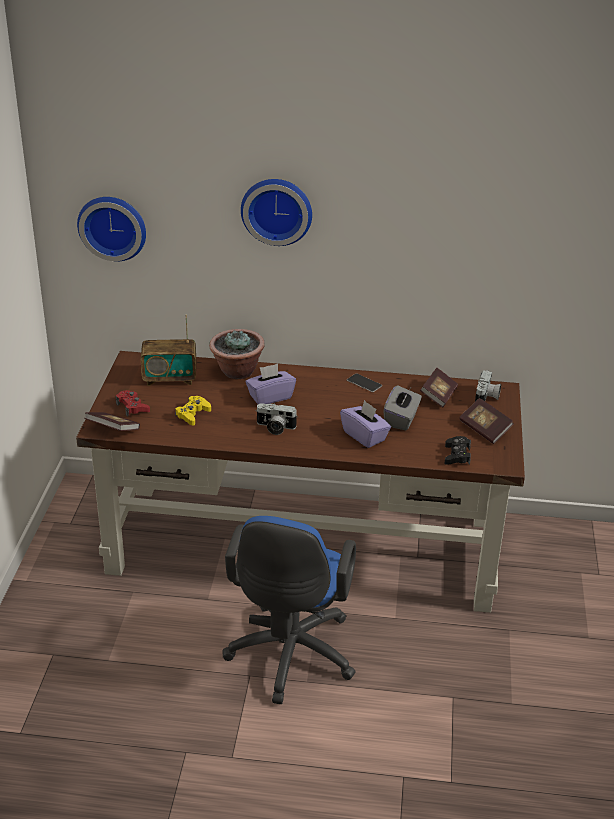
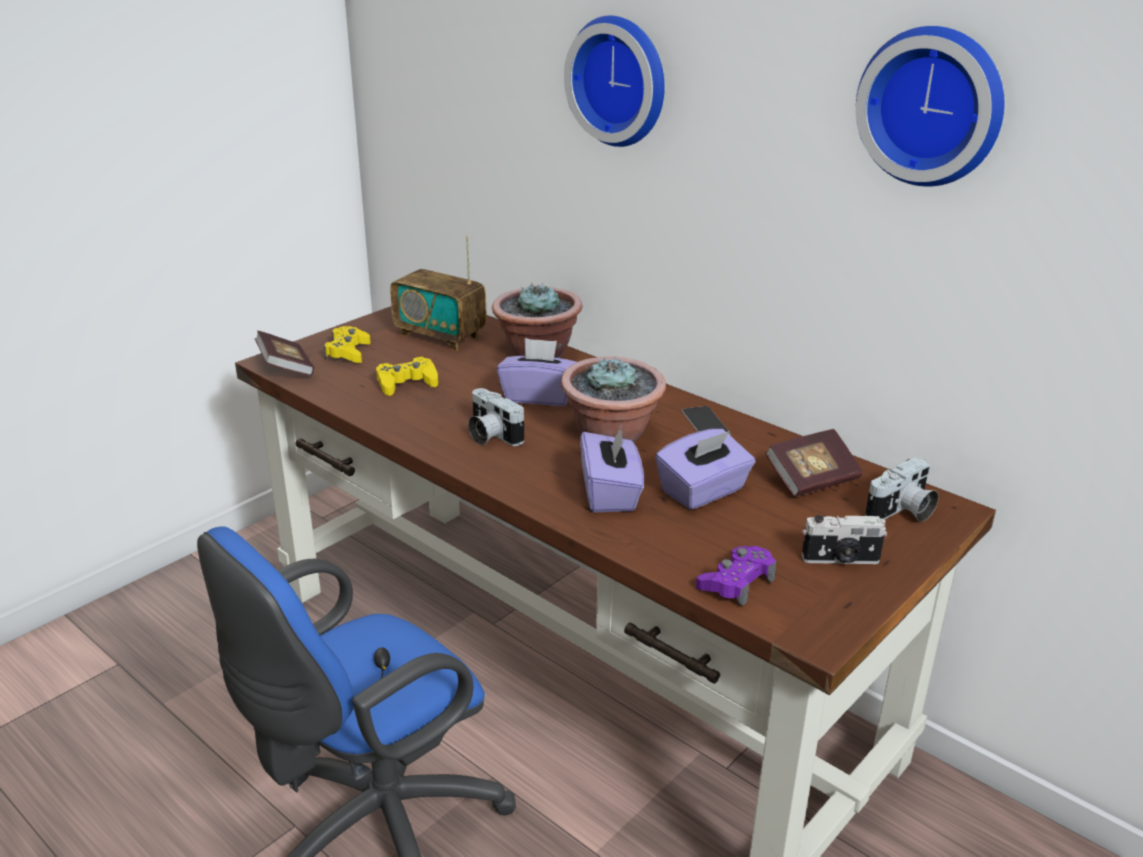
camera: 35 degrees right, 5 degrees down
(113, 226) = (427, 92): wall clock -> wall clock (933, 106)
(132, 407) = (348, 352): red game controller -> yellow game controller
(331, 406) = (612, 436): none -> potted plant
(401, 419) = (703, 491): grey tissue box -> purple tissue box
(457, 455) = (736, 582): black game controller -> purple game controller
(485, 429) = (841, 560): book -> camera

